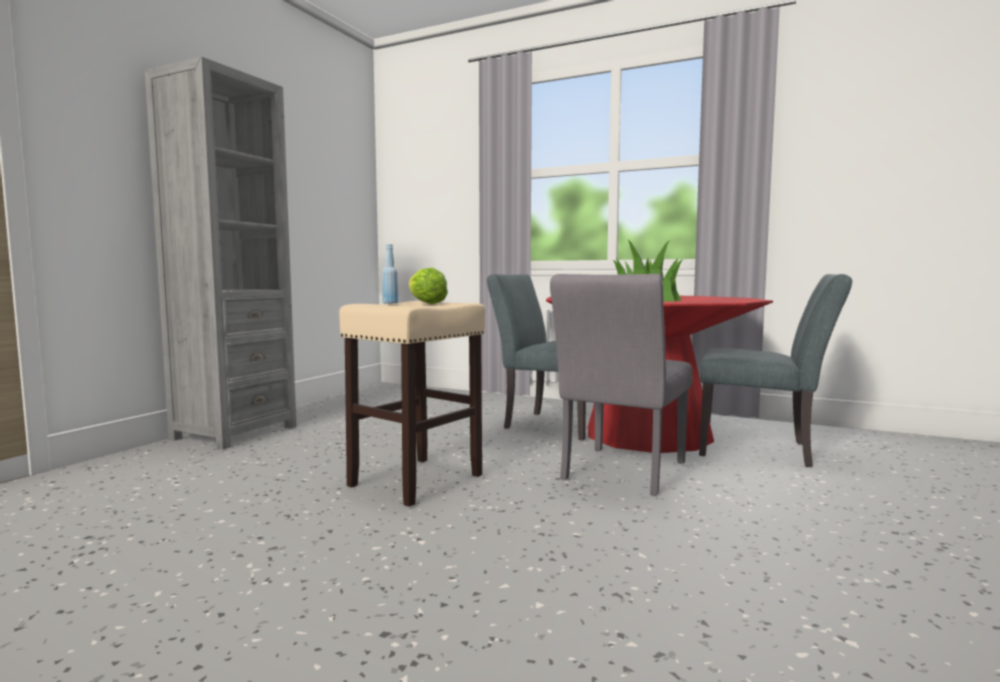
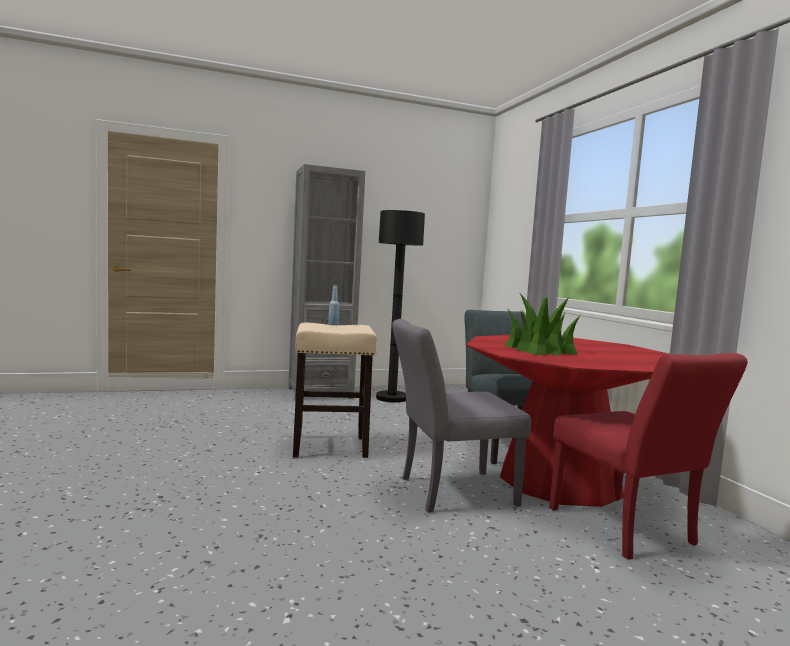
camera: 45 degrees right, 0 degrees up
(338, 414) = (391, 398): none -> black floor lamp
(426, 303) = (343, 328): lettuce -> none
(764, 450) = (628, 531): grey chair -> red chair

